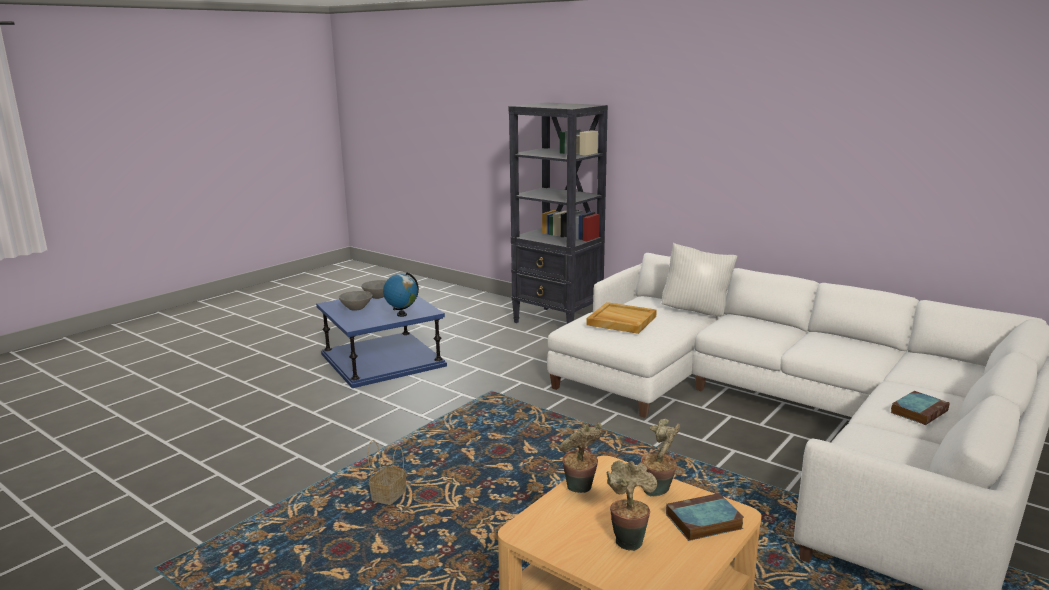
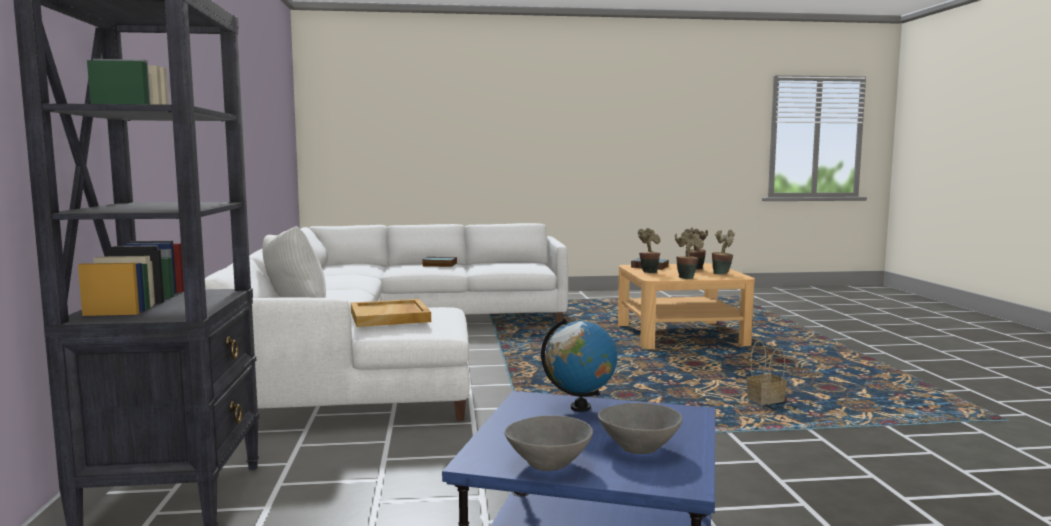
camera: 135 degrees left, 10 degrees down
(565, 538) = (722, 273): none -> potted plant

